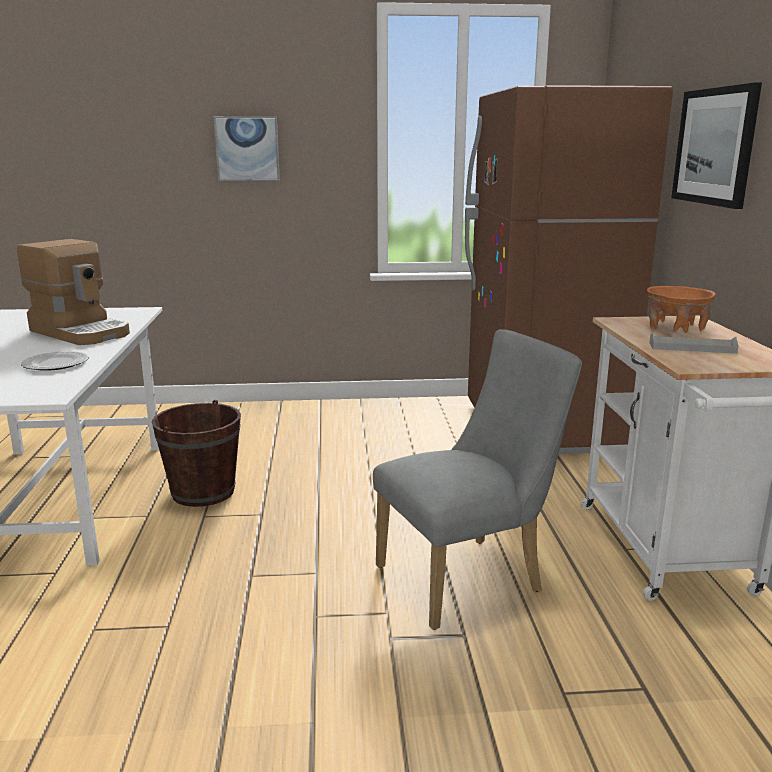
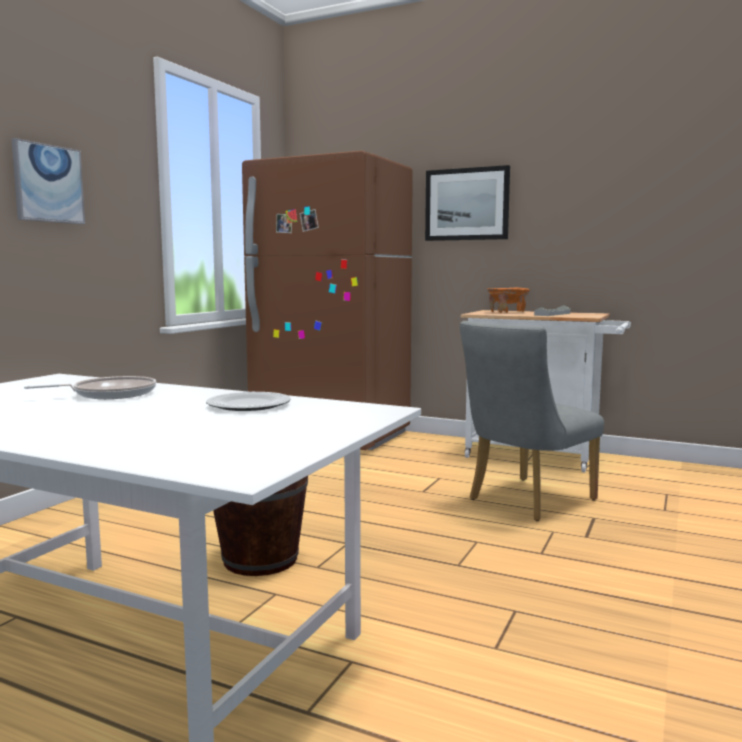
camera: 60 degrees left, 10 degrees down
(82, 332) = (109, 394): coffee machine -> frying pan
(469, 577) = (525, 501): grey chair -> grey chair turned 135 degrees counterclockwise

